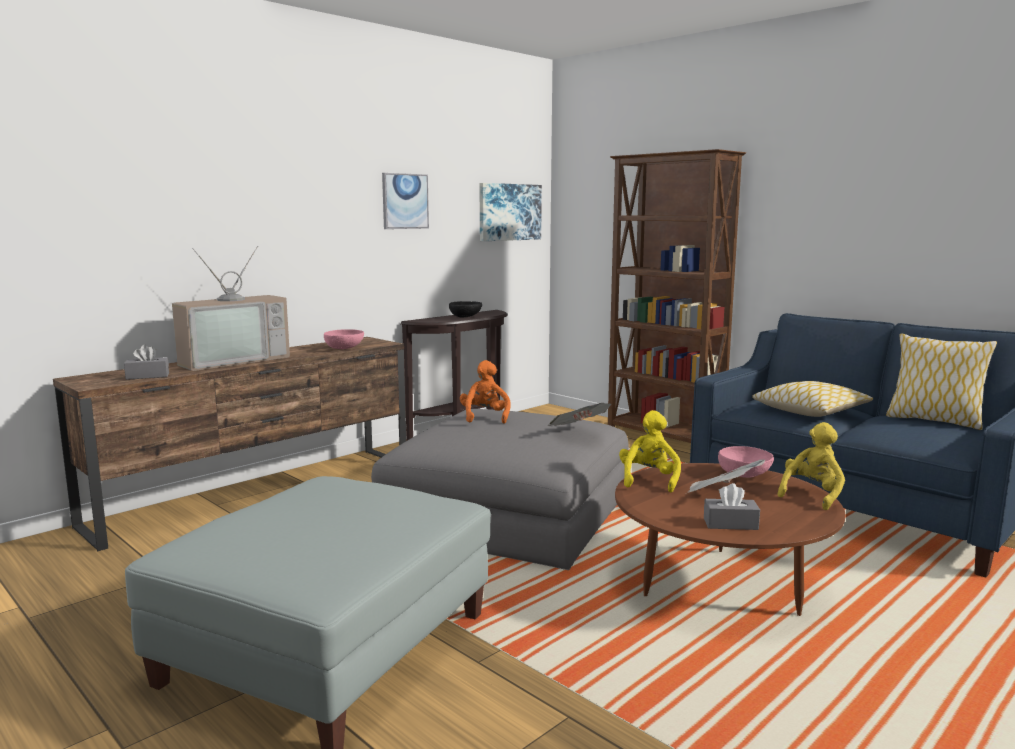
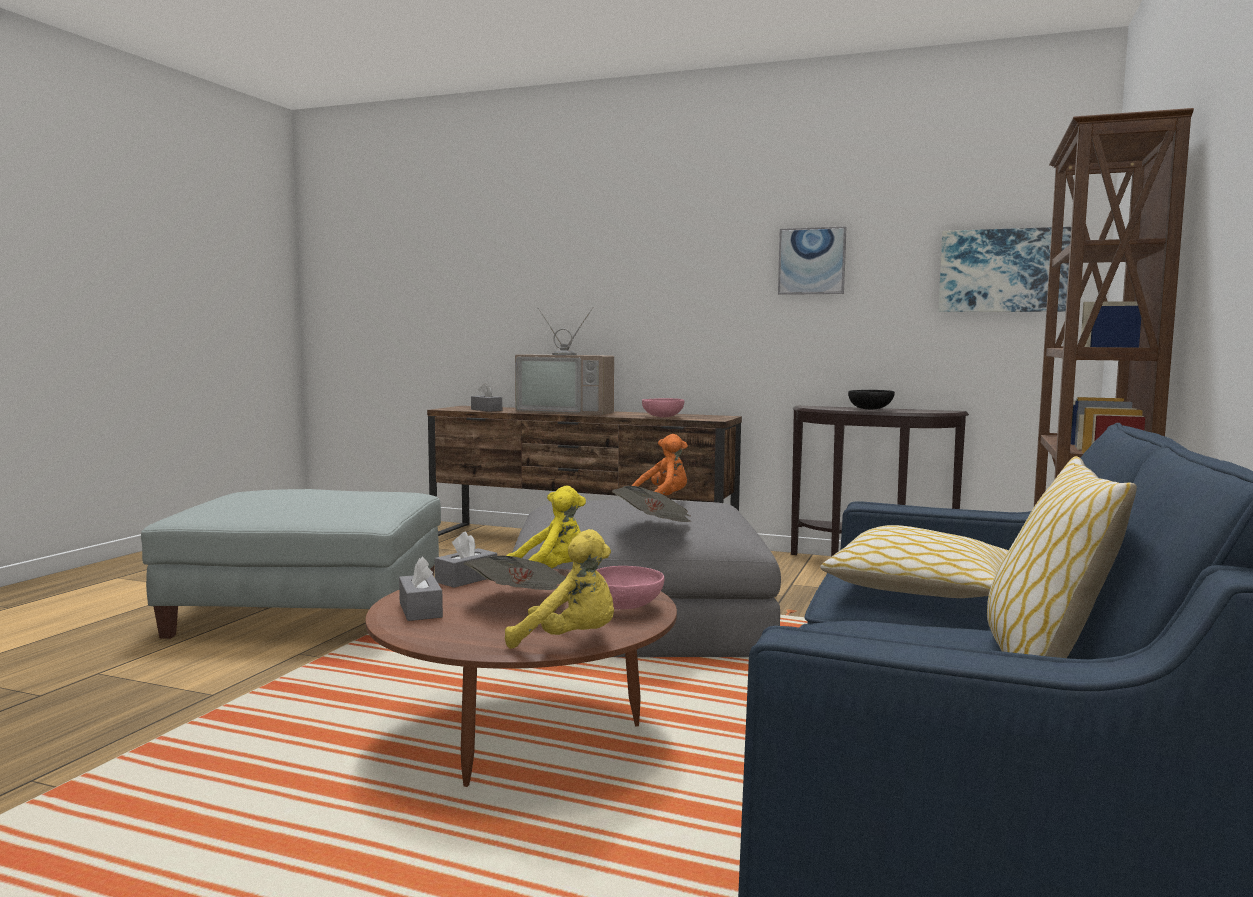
camera: 65 degrees right, 5 degrees down
(647, 503) = (466, 579): none -> grey tissue box

